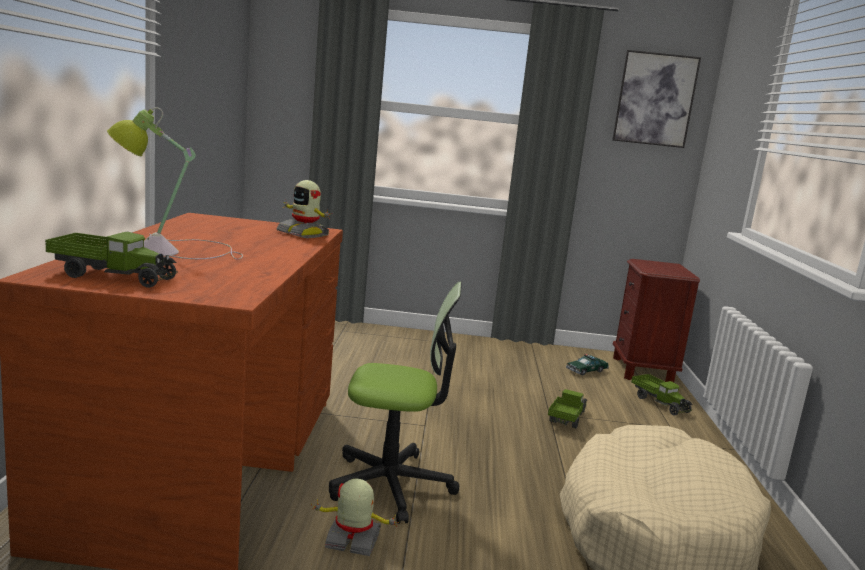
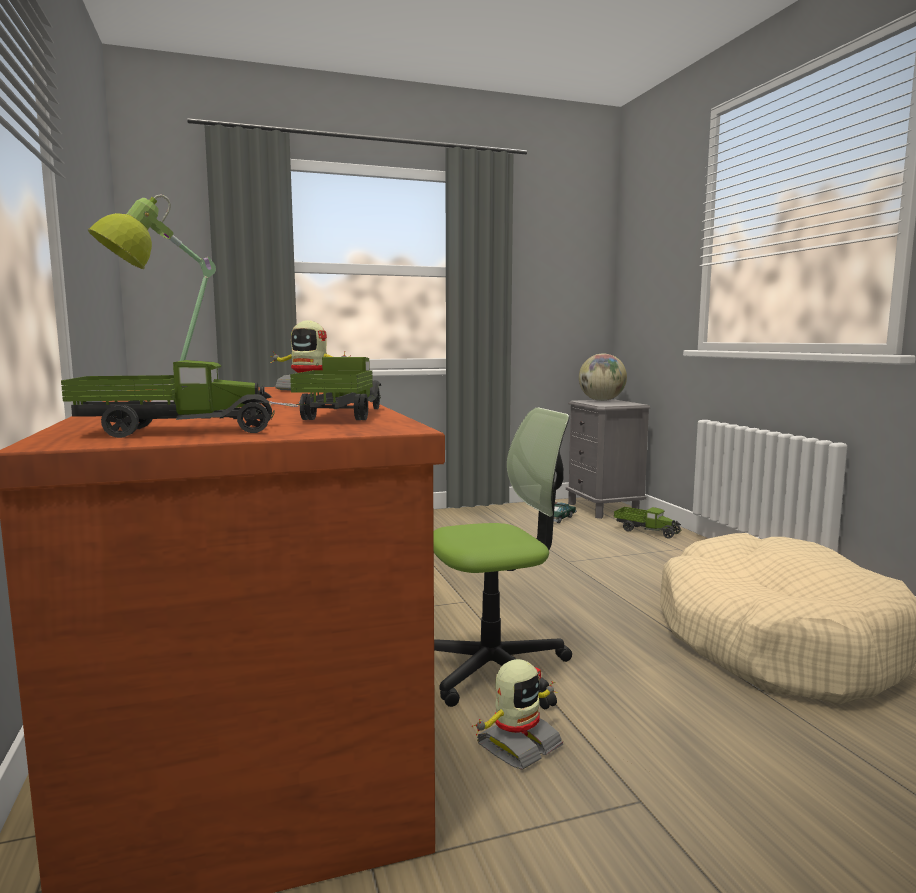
camera: 20 degrees left, 5 degrees down
(353, 540) = (517, 745): toy robot -> toy robot turned 150 degrees clockwise
(566, 418) = (588, 562): toy truck -> toy truck (342, 415)
(642, 370) = (603, 509): brown nightstand -> grey nightstand
(655, 99) = (566, 242): picture -> none
(661, 264) = (601, 400): none -> globe

